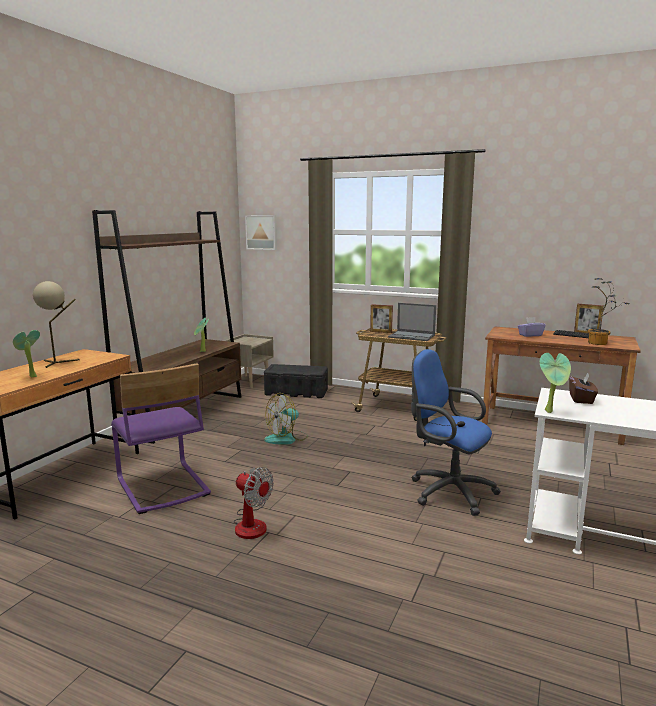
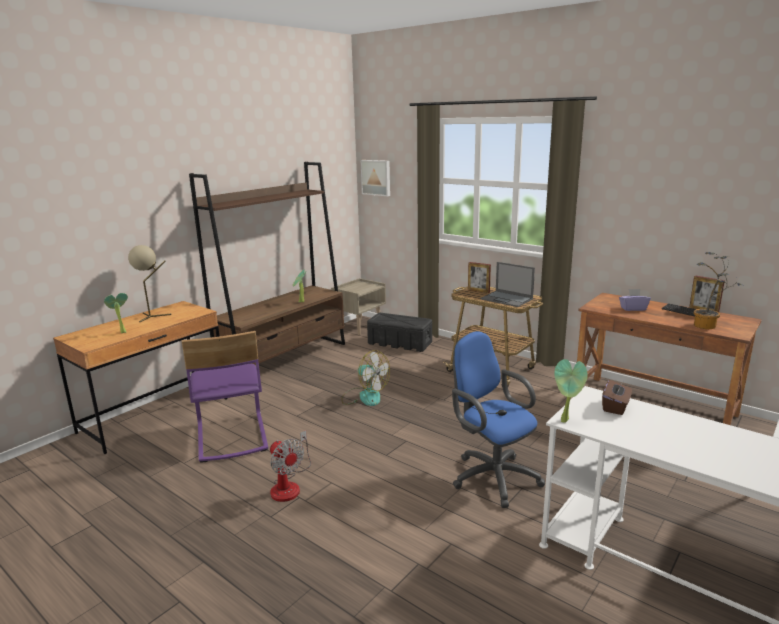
camera: 15 degrees right, 5 degrees up
(286, 438) = (364, 396): fan -> fan turned 120 degrees counterclockwise

